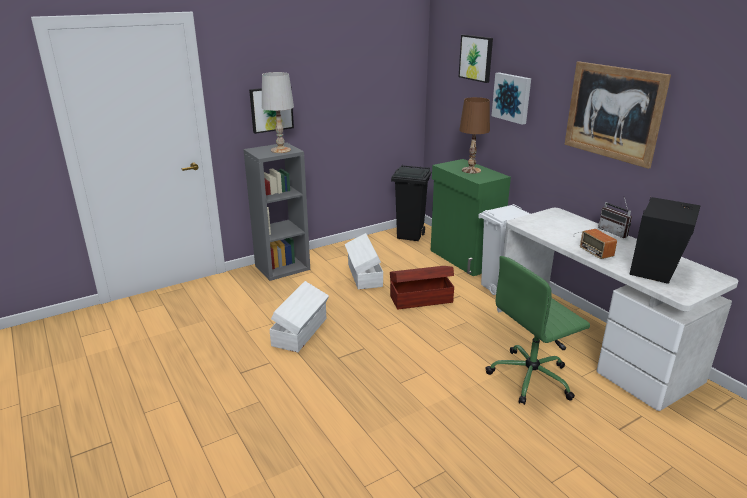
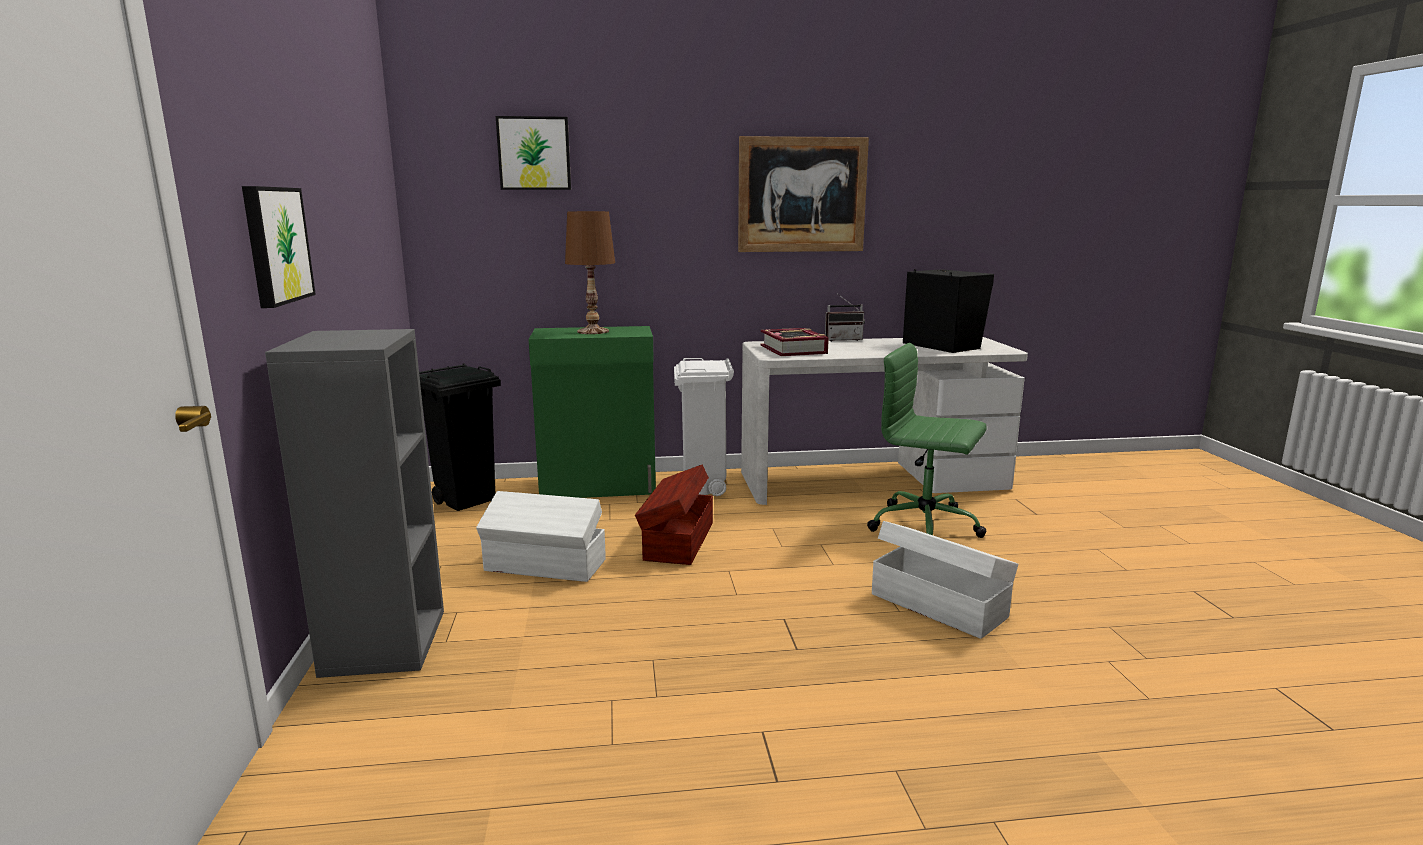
camera: 65 degrees left, 10 degrees down
(280, 150) = (363, 336): white table lamp -> none
(301, 332) = (677, 670): white storage box -> white storage box (938, 604)
(512, 97) = (626, 205): picture -> none
(531, 378) = (926, 526): green office chair -> green office chair turned 120 degrees clockwise
(551, 224) = (794, 350): none -> book
(593, 244) = (866, 348): radio -> none

